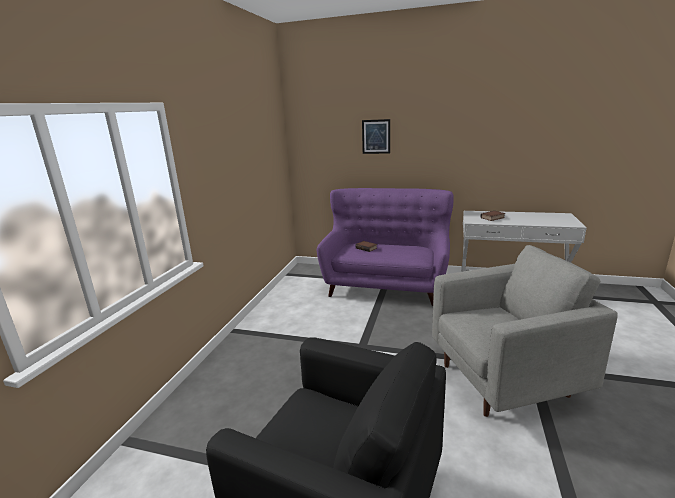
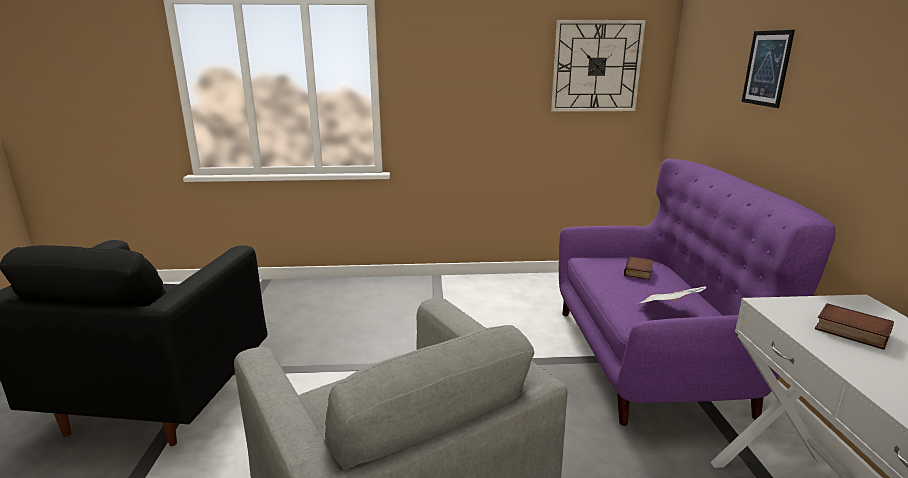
camera: 70 degrees right, 0 degrees up
(267, 146) = (596, 66): none -> wall clock
(411, 251) = (668, 310): none -> newspaper

